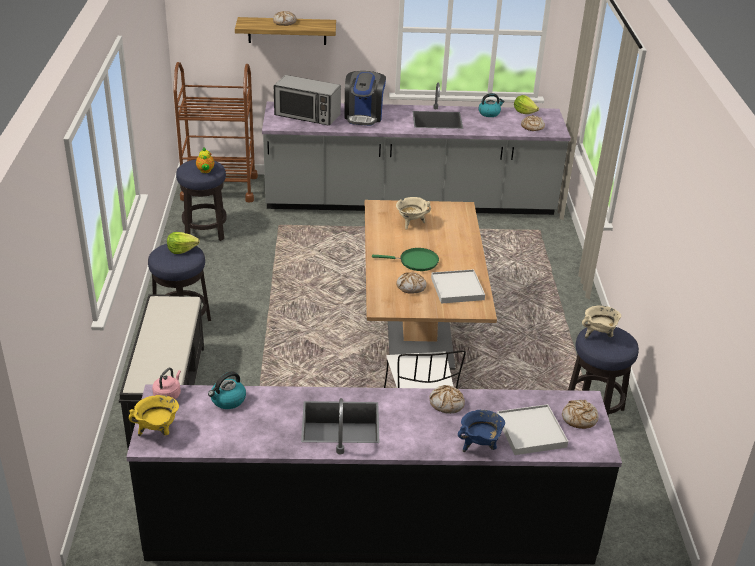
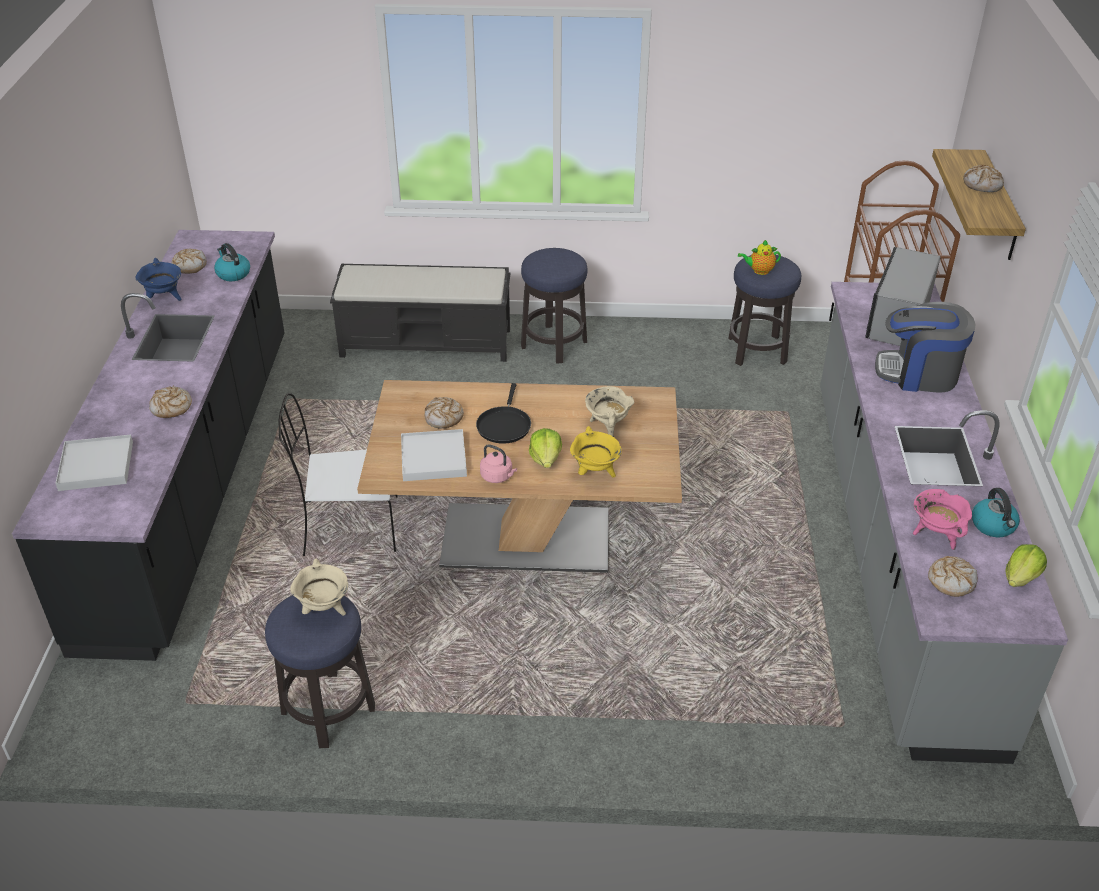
camera: 95 degrees right, 5 degrees up
(158, 431) = (204, 241): yellow cooking pot -> yellow cooking pot (595, 473)
(168, 395) = (253, 243): pink kettle -> pink kettle (498, 477)
(181, 249) = (563, 264): lettuce -> lettuce (546, 458)
(415, 262) = (504, 425): green frying pan -> black frying pan
(479, 446) = (93, 425): blue cooking pot -> blue cooking pot (164, 298)
(501, 127) = (936, 535): none -> pink cooking pot
(579, 418) = (100, 509): bread -> bread (190, 266)

